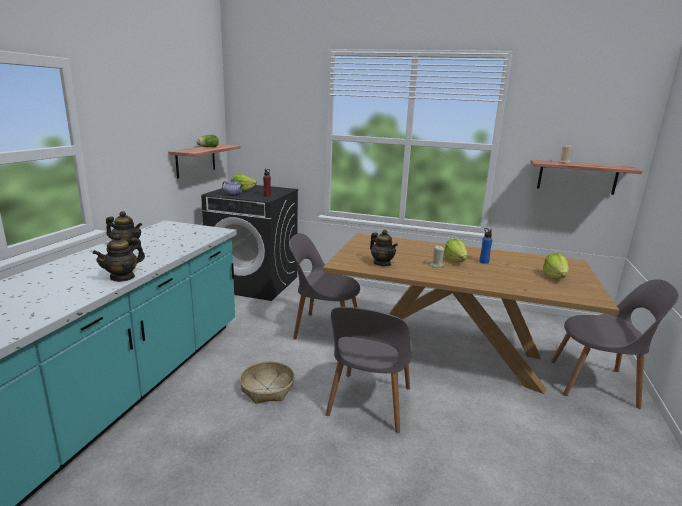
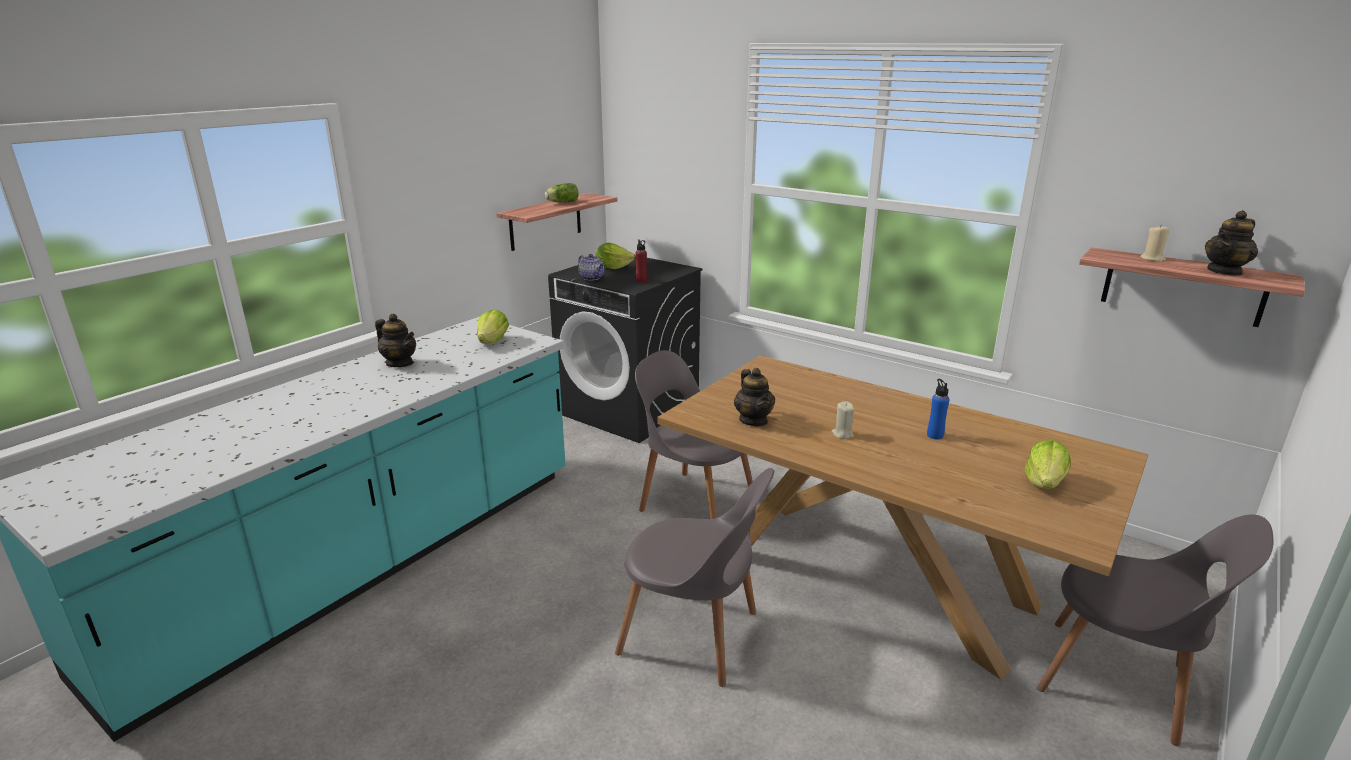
camera: 20 degrees right, 5 degrees up
(122, 277) = (365, 411): teapot -> teapot (1225, 271)
(267, 389) = (564, 583): basket -> none
(368, 404) = (694, 635): grey chair -> grey chair turned 105 degrees counterclockwise
(455, 261) = (883, 428): lettuce -> lettuce (493, 341)

